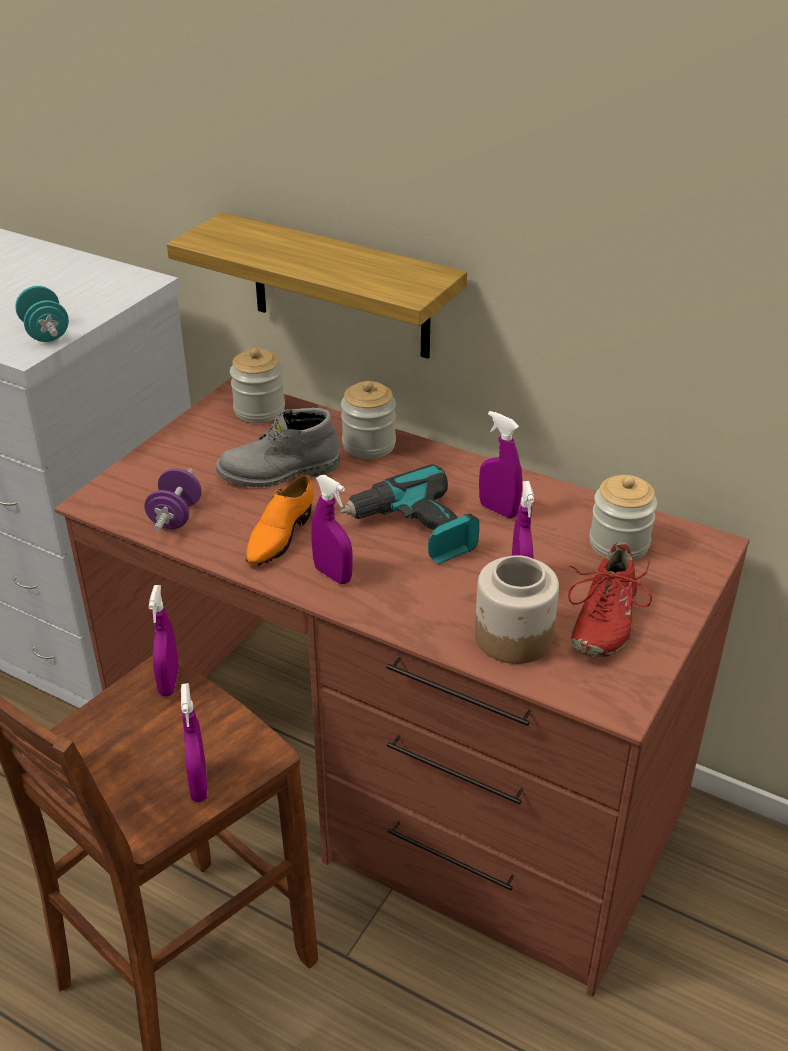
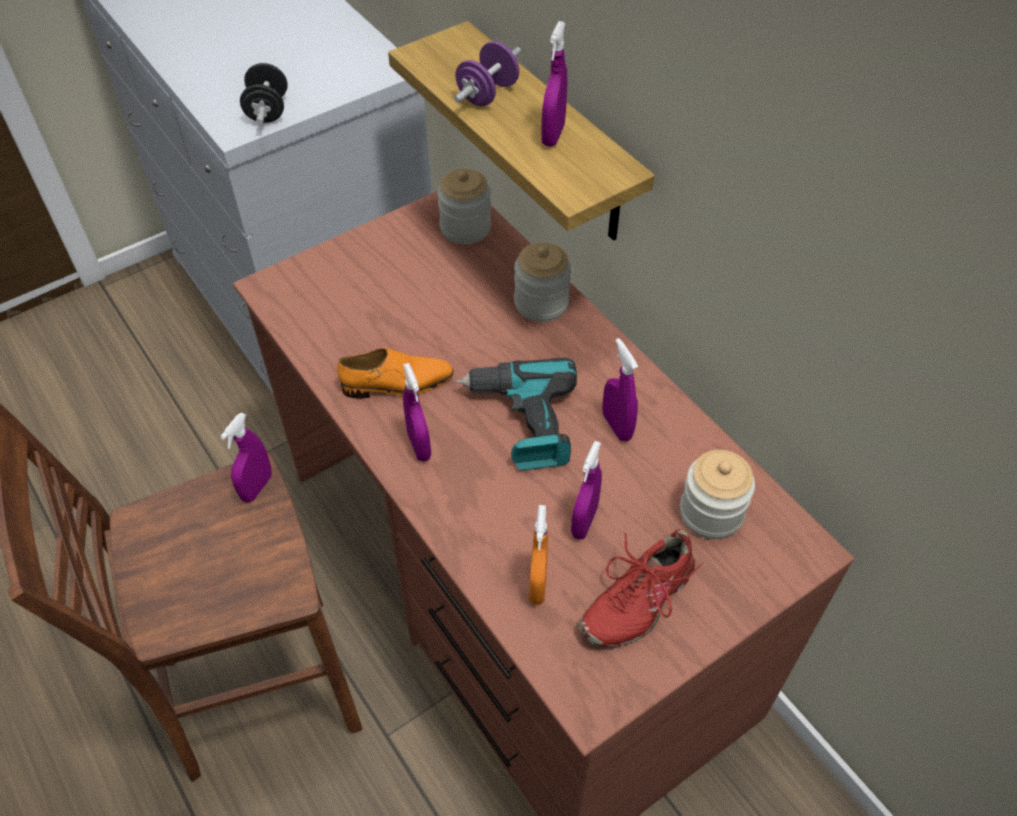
camera: 25 degrees right, 15 degrees up
(45, 333) = (268, 111): turquoise dumbbell -> black dumbbell
(176, 516) = (324, 328): purple dumbbell -> purple dumbbell (487, 94)
(199, 785) = (223, 603): purple spray bottle -> purple spray bottle (553, 135)
(279, 472) = (441, 308): grey boot -> none
(279, 536) = (398, 384): orange shoe -> orange shoe turned 150 degrees counterclockwise
(513, 638) = (537, 584): jar -> orange spray bottle

